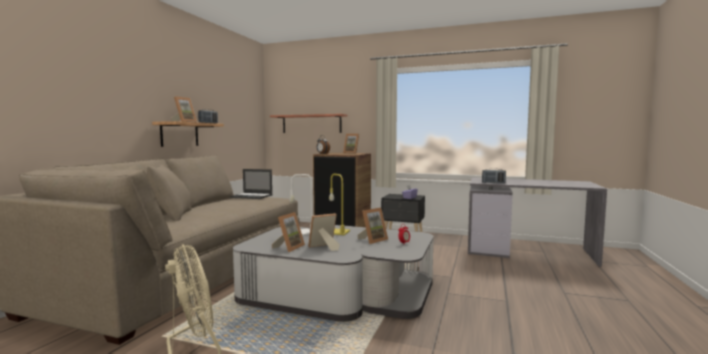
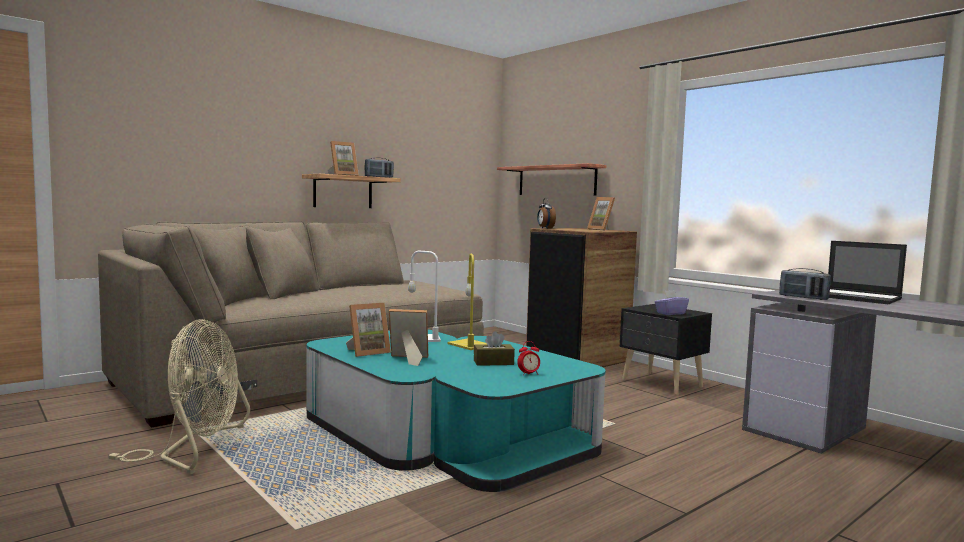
camera: 30 degrees right, 0 degrees up
(252, 196) = (420, 283): laptop -> laptop (857, 297)
(338, 289) = (445, 431): grey coffee table -> turquoise coffee table
(373, 240) = (493, 362): picture frame -> brown tissue box

